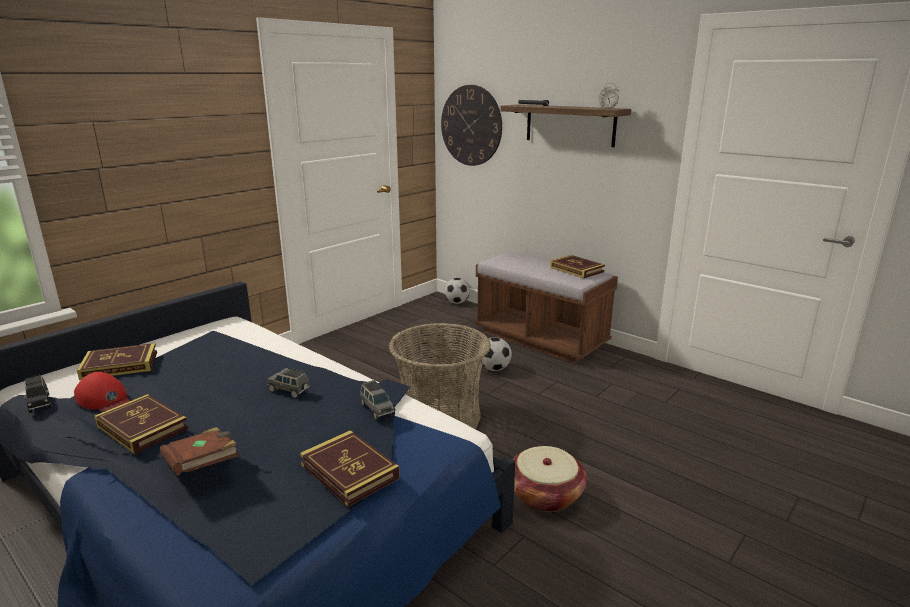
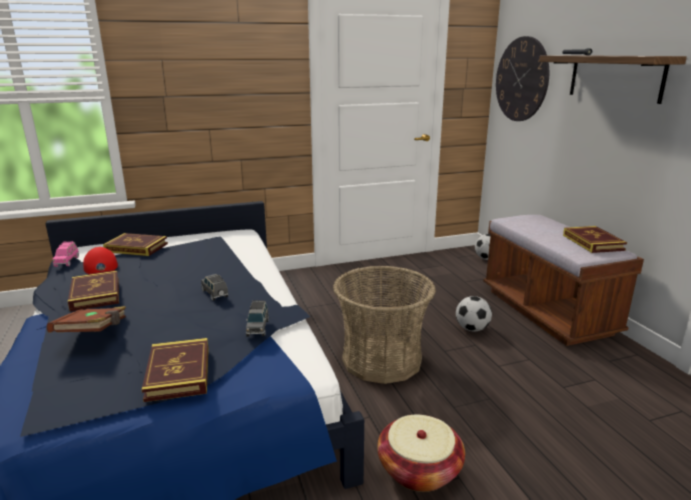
camera: 30 degrees right, 0 degrees up
(39, 403) = (67, 261): black toy car -> pink toy car
(607, 108) = (650, 55): alarm clock -> none

